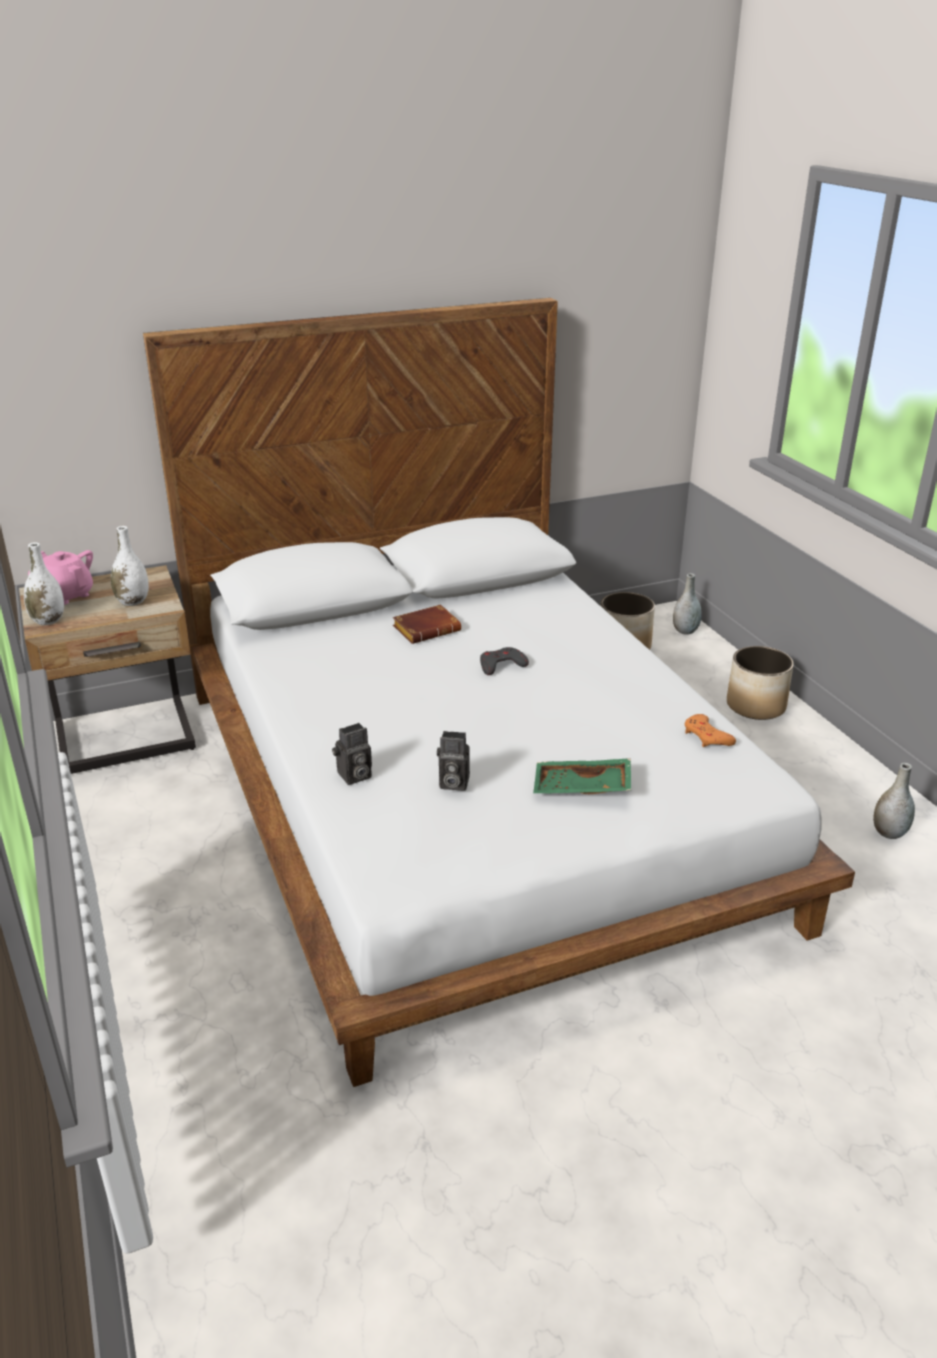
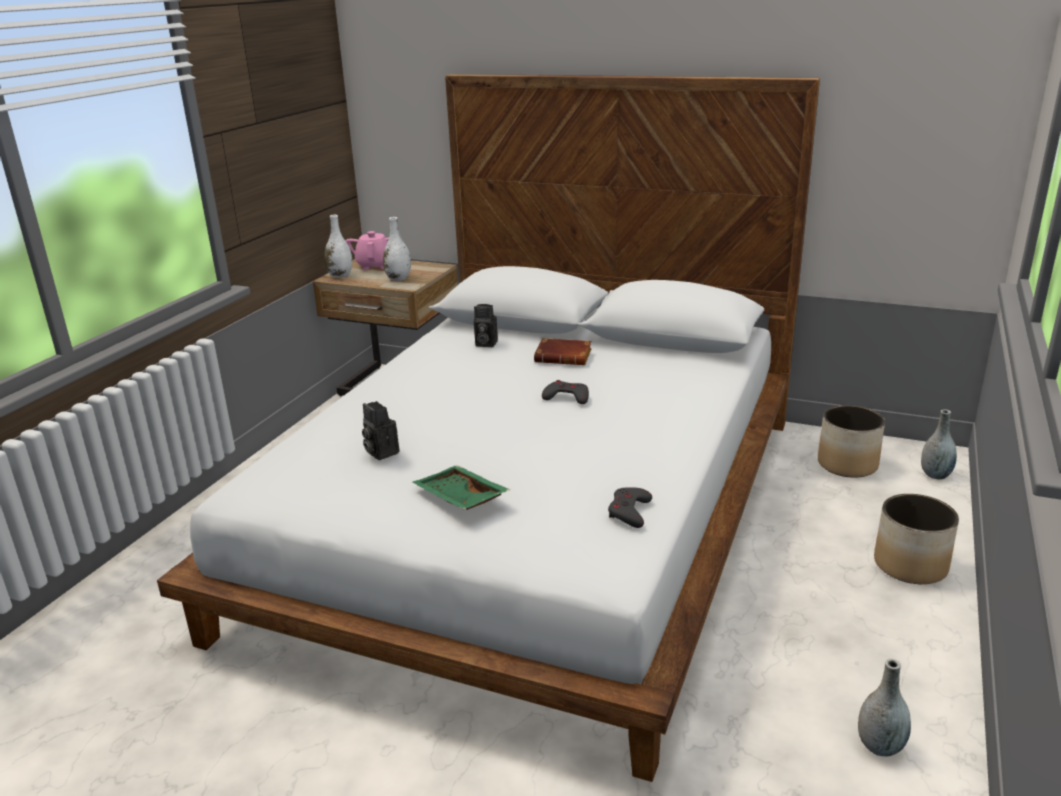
camera: 45 degrees right, 5 degrees down
(354, 776) = (343, 423): camera -> camera (484, 344)
(707, 736) = (629, 511): orange game controller -> grey game controller

